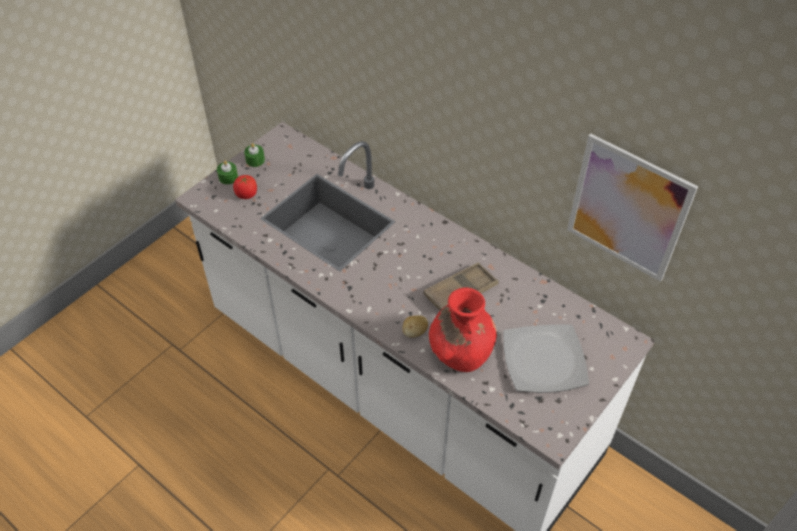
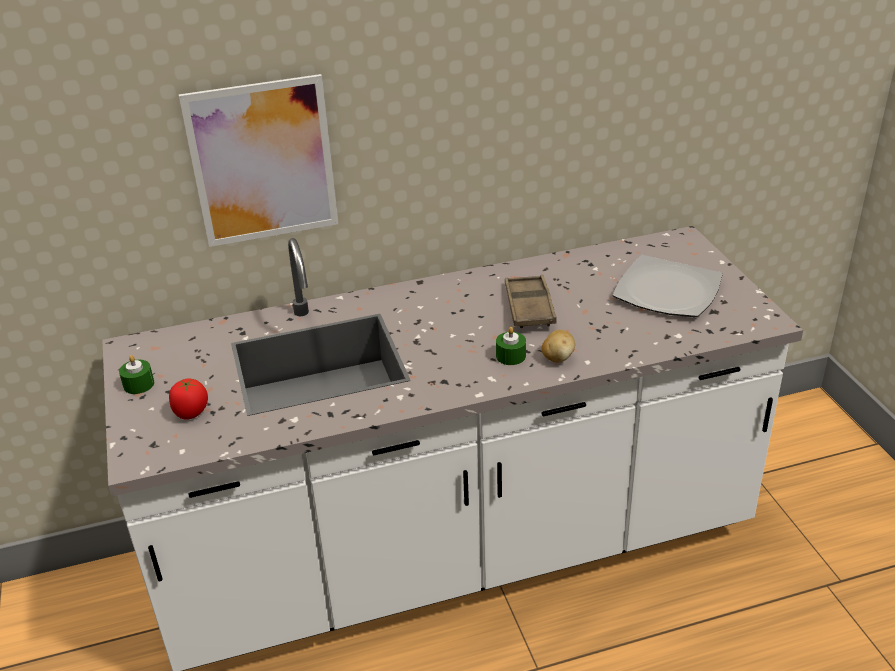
camera: 55 degrees left, 15 degrees down
(228, 177) = (137, 419): green candle -> green candle (510, 356)
(460, 351) = (612, 337): red vase -> none
(627, 209) = (630, 88): picture -> picture (263, 162)

